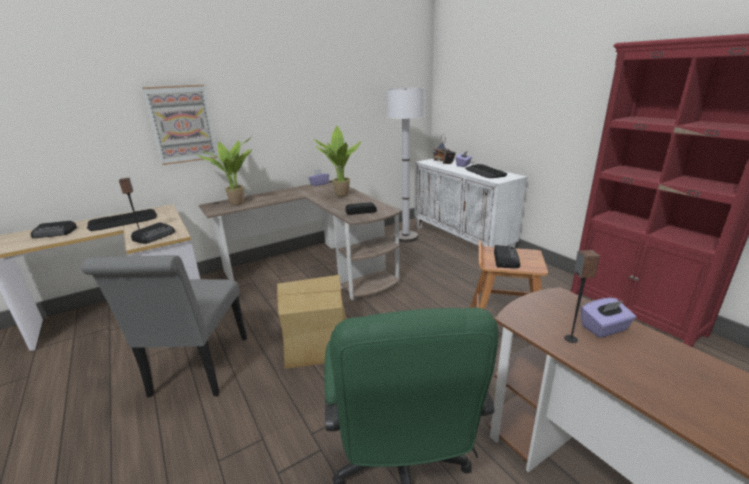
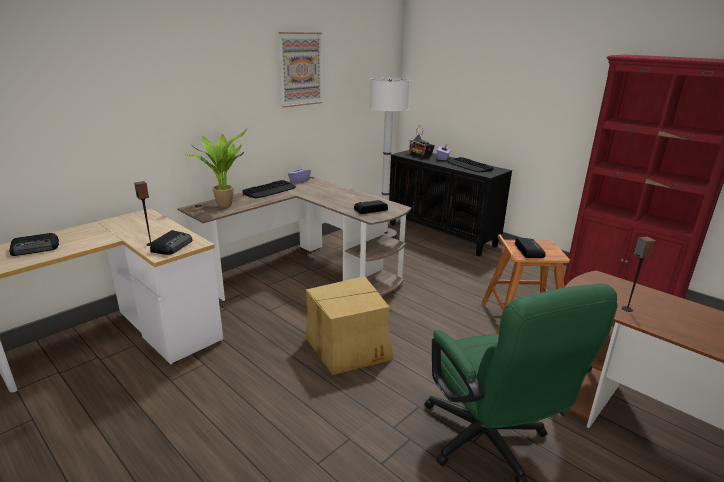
camera: 15 degrees left, 0 degrees up
(123, 221) = (111, 230): keyboard -> keyboard (270, 190)
(182, 124) = (164, 117): picture -> picture (300, 69)
(198, 370) = (240, 388): grey chair -> none
(340, 195) = (333, 193): potted plant -> none
(462, 239) = (442, 235): white cabinet -> black cabinet
(604, 328) = (646, 299): purple tissue box -> none

